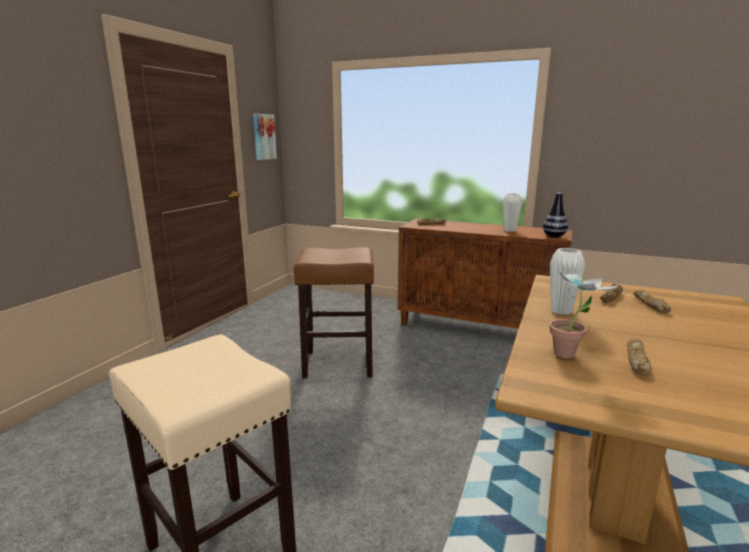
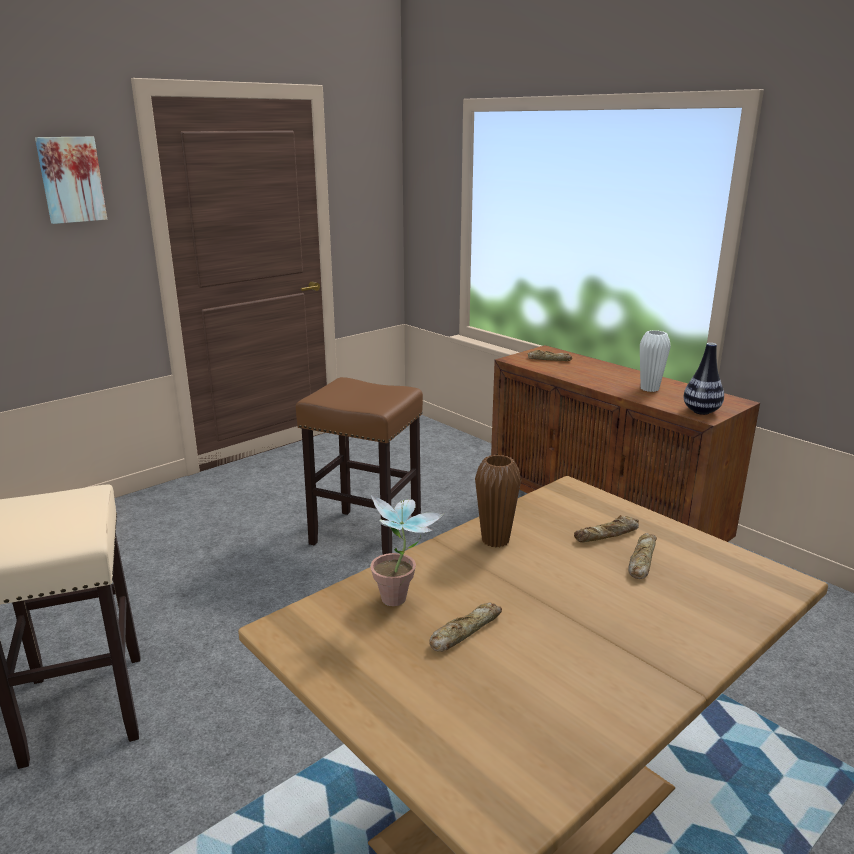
camera: 25 degrees right, 5 degrees up
(263, 137) = (370, 204): picture -> picture (71, 179)
(561, 311) = (495, 540): white vase -> brown vase

